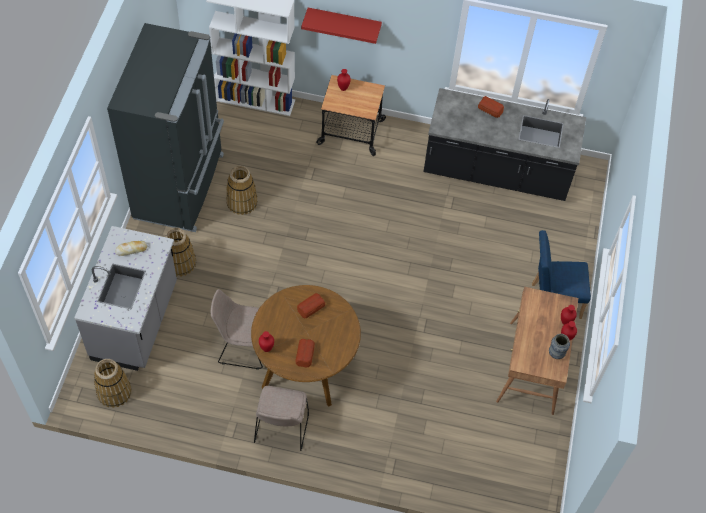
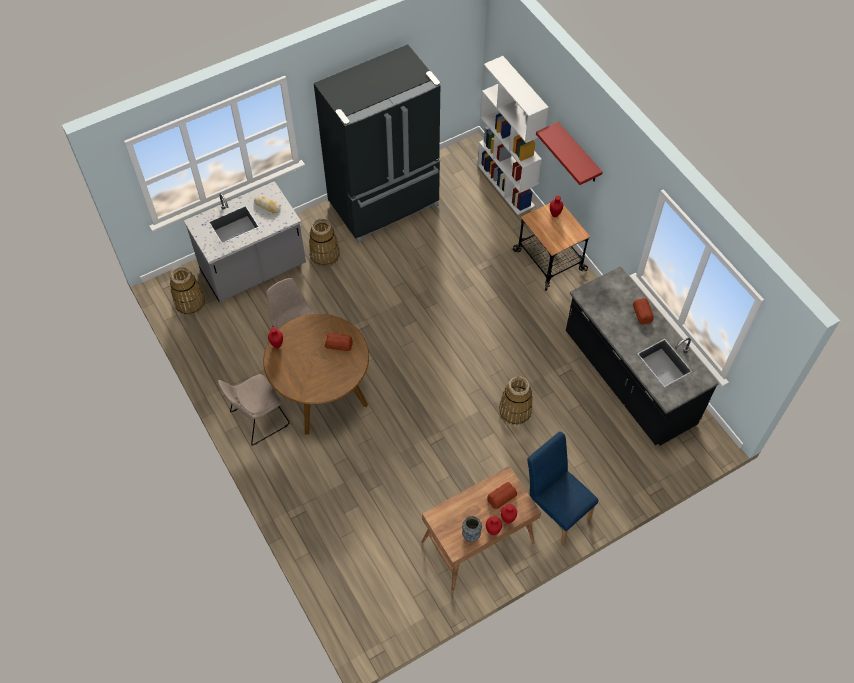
camera: 50 degrees right, 0 degrees up
(241, 202) = (412, 247): basket -> basket (515, 410)
(305, 354) = (297, 371): bread -> bread (502, 497)

